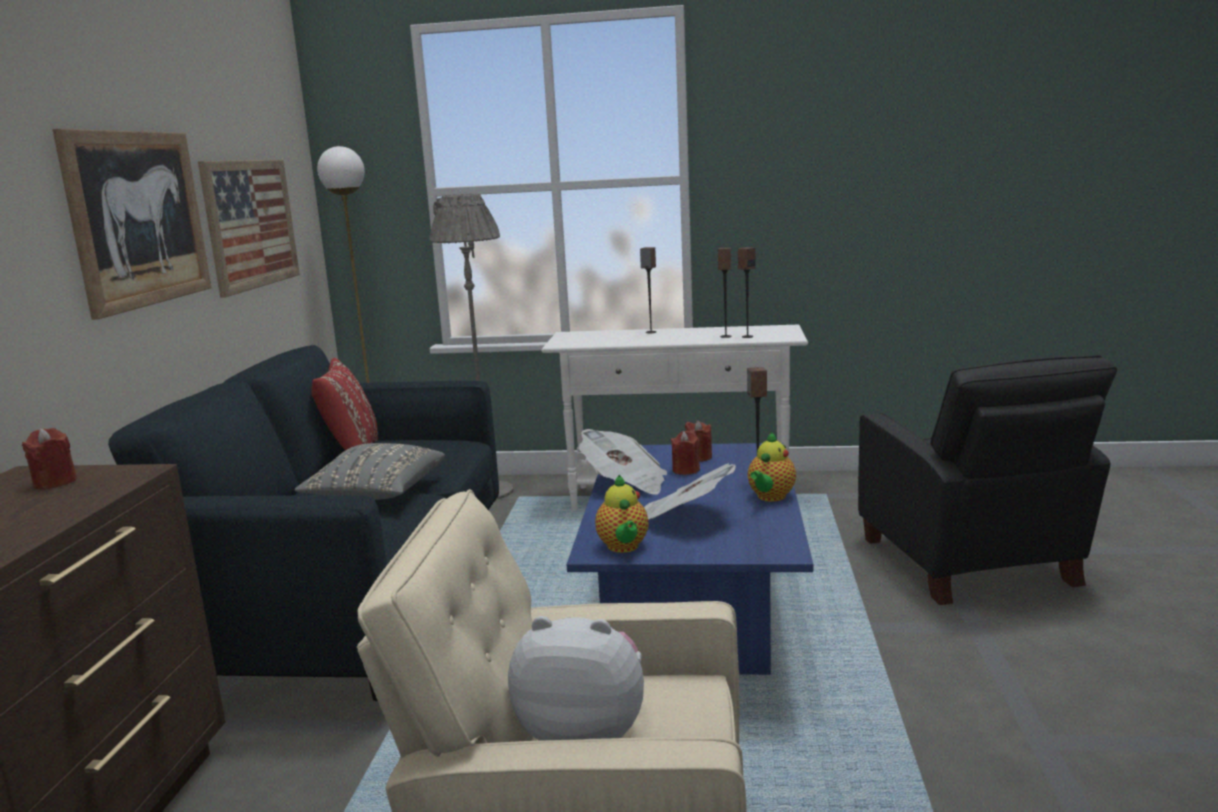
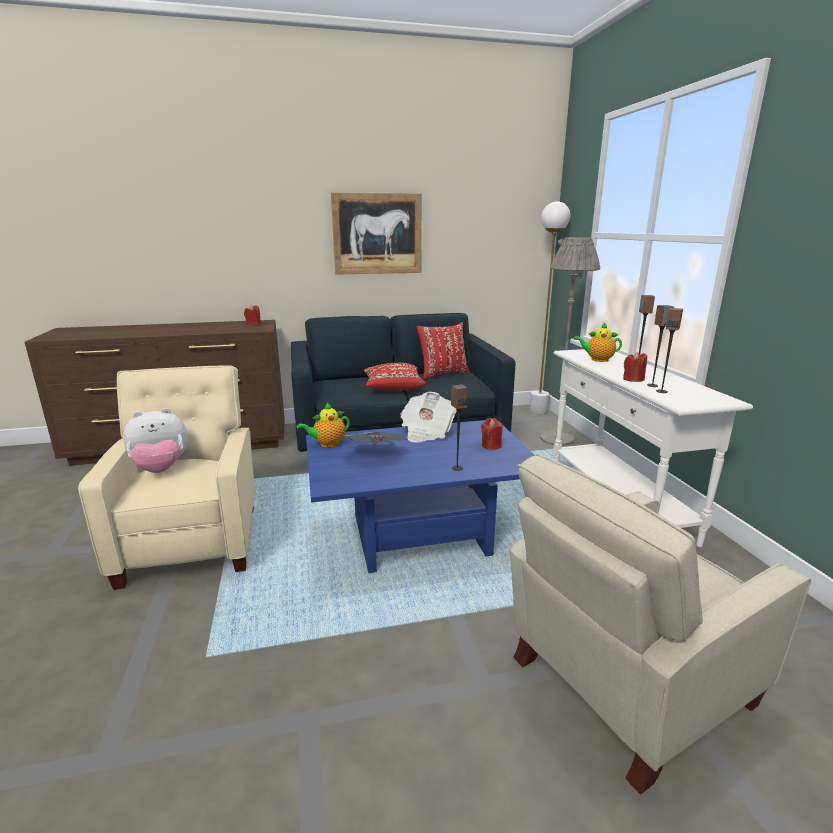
camera: 70 degrees right, 5 degrees up
(251, 224) = (473, 244): picture -> none
(376, 494) = (393, 388): grey pillow -> red pillow
(584, 734) = (161, 469): plush toy -> plush toy turned 75 degrees clockwise
(686, 470) = (461, 445): red candle -> red candle (633, 379)
(770, 497) = (422, 475): teapot -> teapot (597, 359)
(970, 564) = (622, 682): black armchair -> beige armchair

